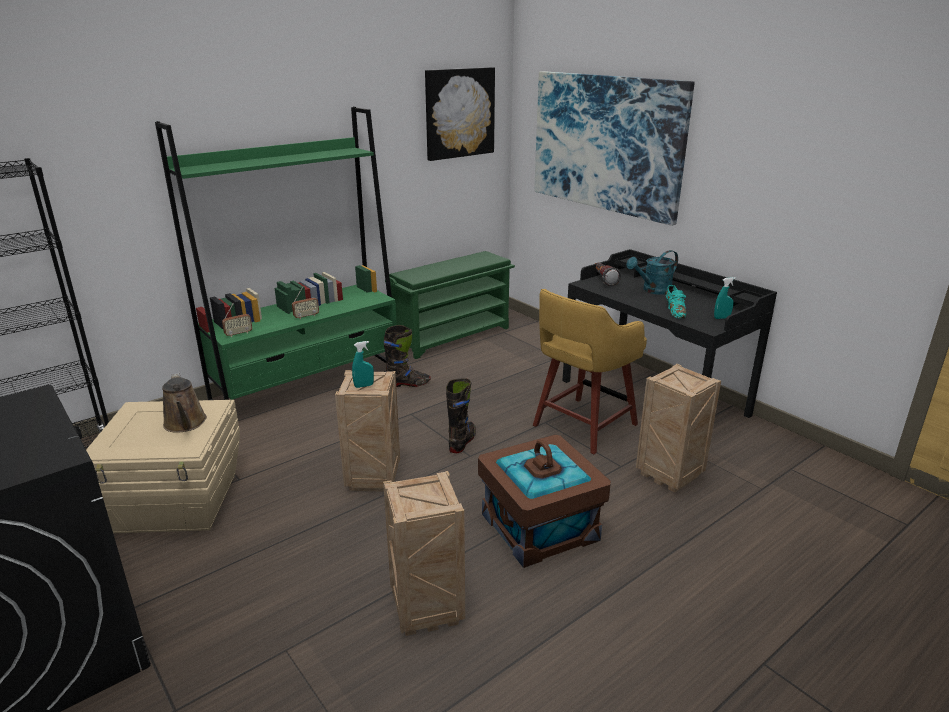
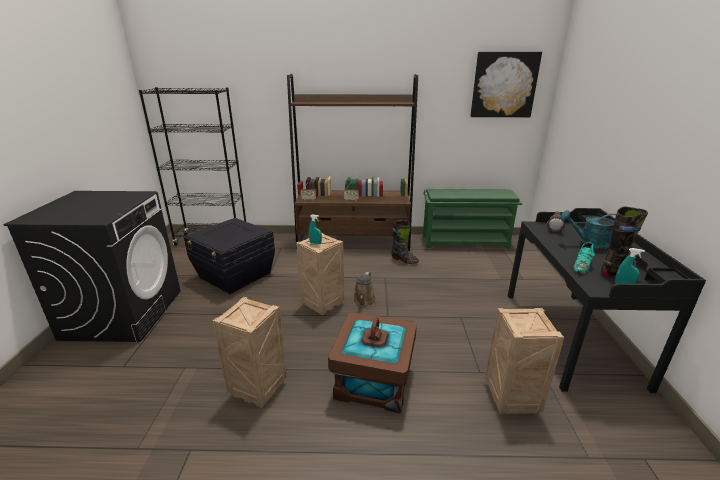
camera: 40 degrees right, 0 degrees up
(178, 502) = (235, 275): beige storage box -> black storage box
(185, 424) = (238, 235): brown watering can -> brown watering can (363, 301)
(309, 384) = (354, 242): green bookcase -> brown bookcase
(462, 442) = (393, 306): black boot -> black boot (617, 271)
(582, 426) = (484, 331): yellow stool -> none
(606, 143) = (604, 115): picture -> none

